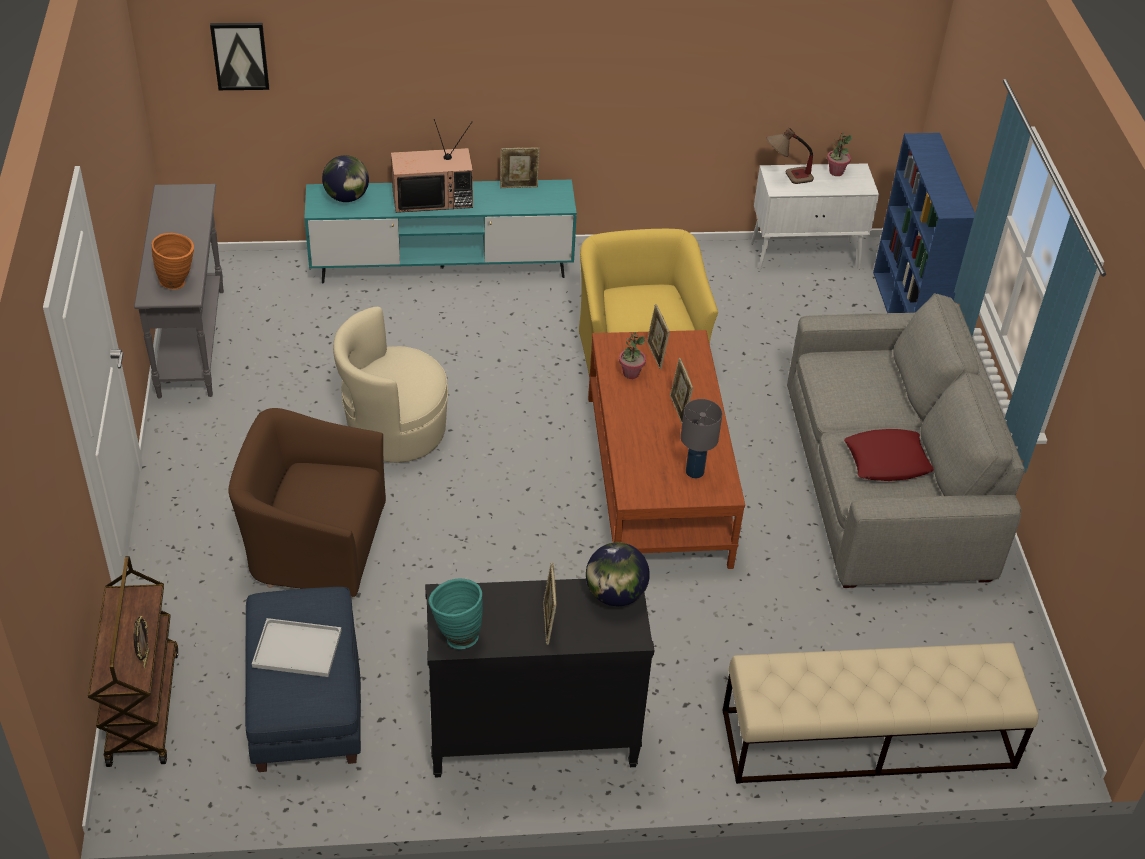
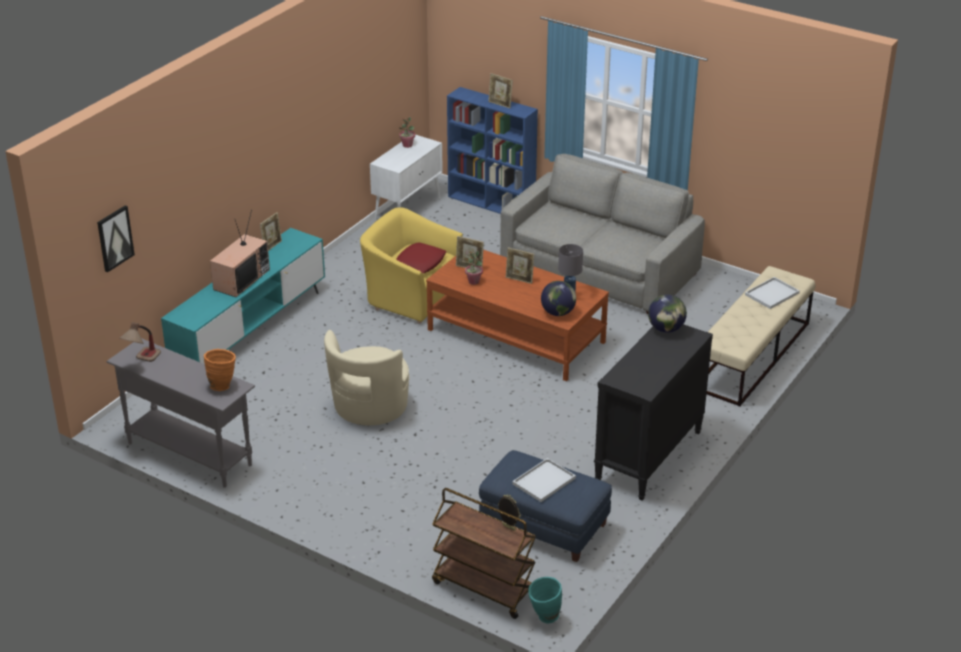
camera: 50 degrees left, 10 degrees down
(314, 544) = (427, 474): brown armchair -> none
(347, 197) = (196, 308): globe -> globe (558, 313)
(456, 635) = (643, 386): turquoise vase -> turquoise vase (544, 618)
(548, 624) = (664, 356): picture frame -> picture frame (500, 104)
(786, 178) = (392, 161): table lamp -> table lamp (142, 362)
(887, 461) = (622, 241): red pillow -> red pillow (420, 262)
(943, 680) = (772, 293): none -> white tray

